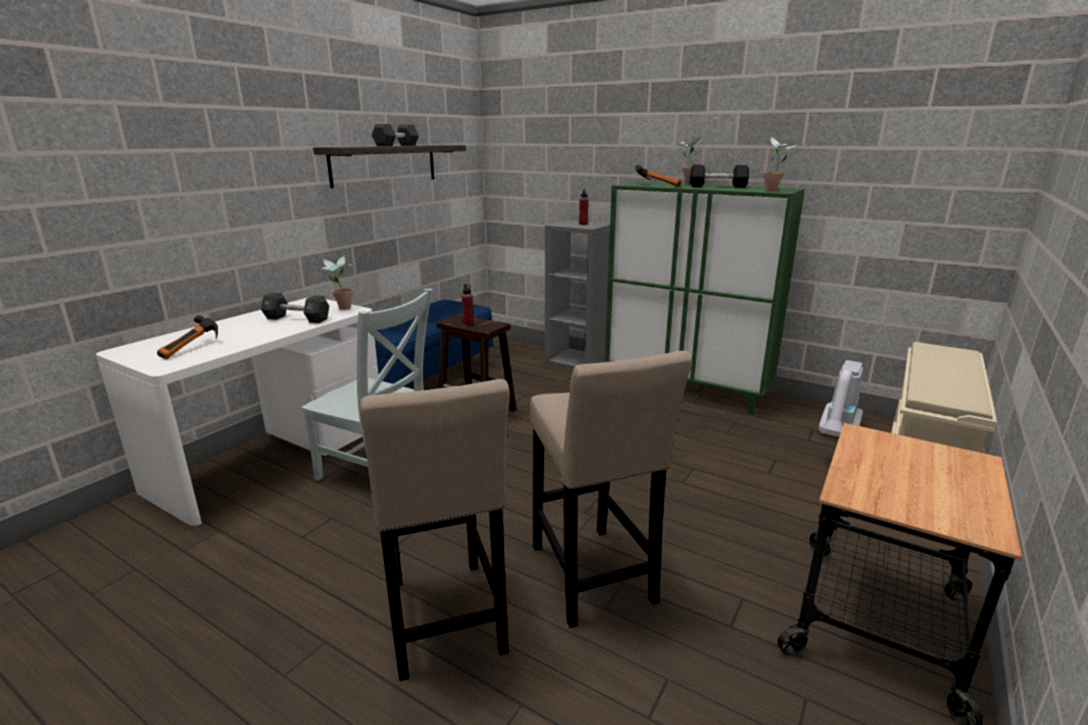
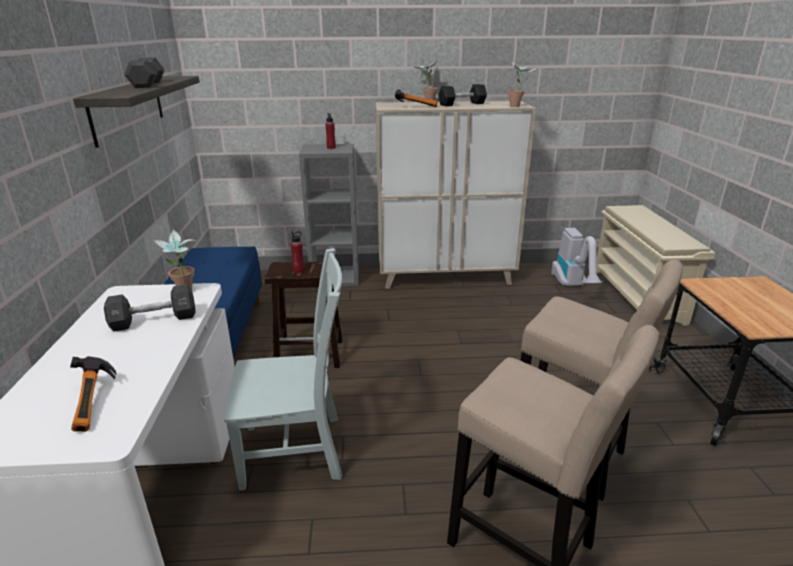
camera: 35 degrees left, 5 degrees up
(686, 389) = (446, 277): green cabinet -> beige cabinet

